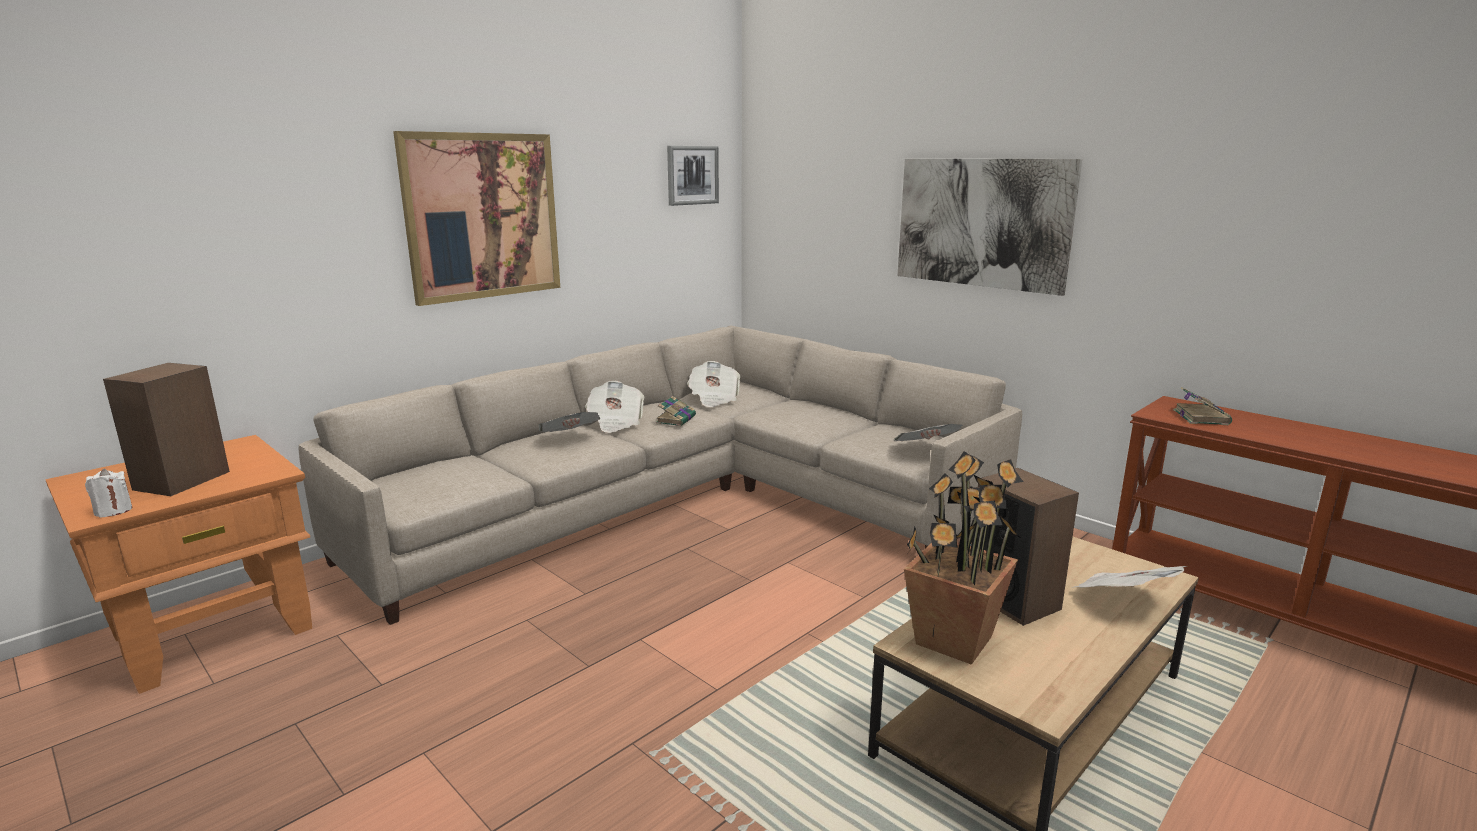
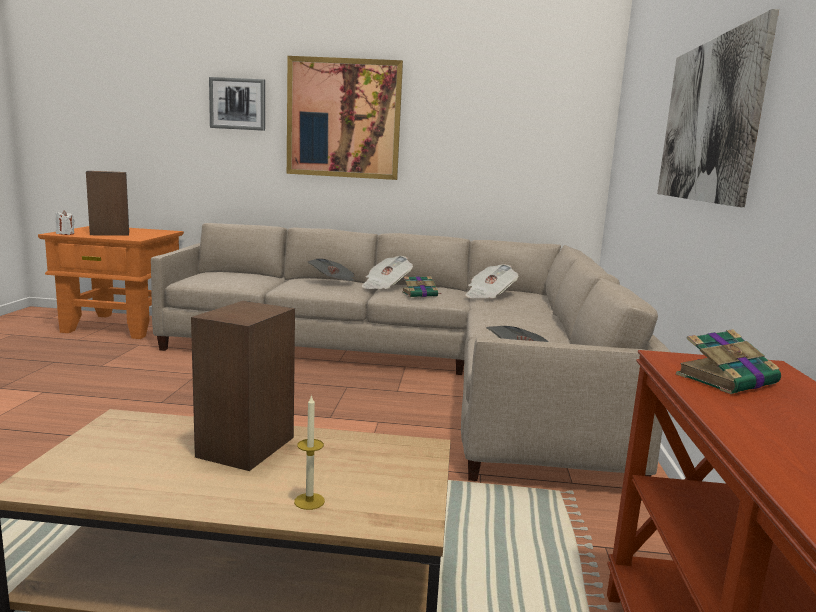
camera: 50 degrees right, 5 degrees down
(692, 175) = (551, 101): picture -> picture (237, 104)
(954, 639) = (141, 433): potted plant -> none
(1123, 600) = (309, 501): newspaper -> candle

